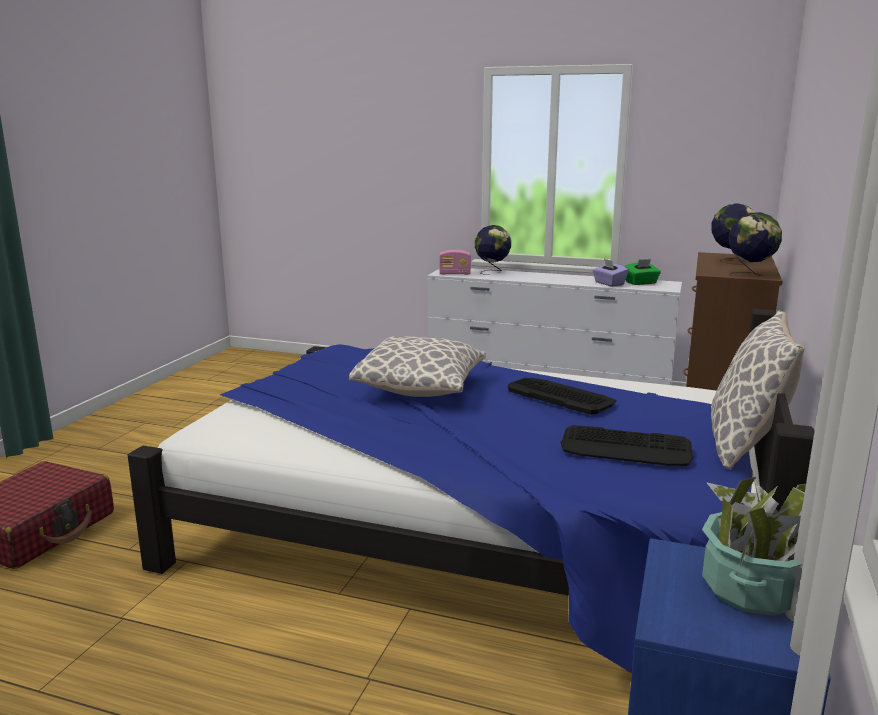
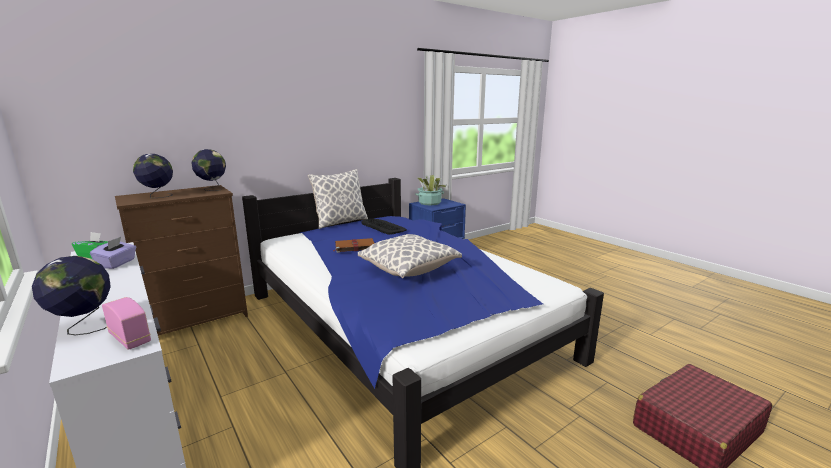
camera: 145 degrees left, 0 degrees up
(560, 396) = (354, 247): keyboard -> brown book

